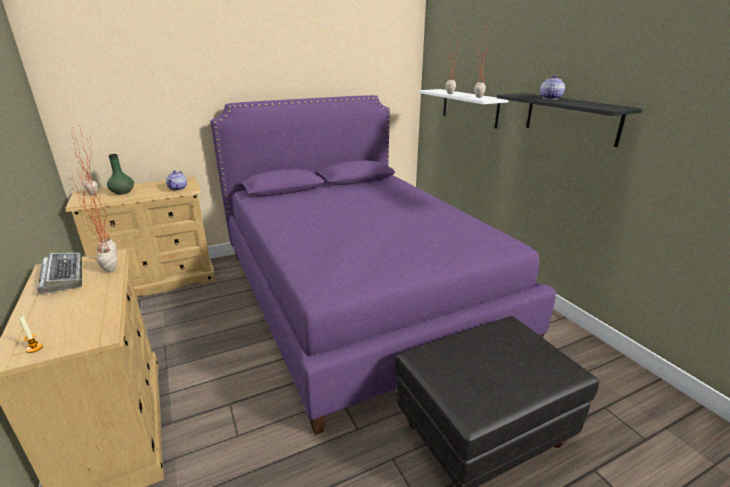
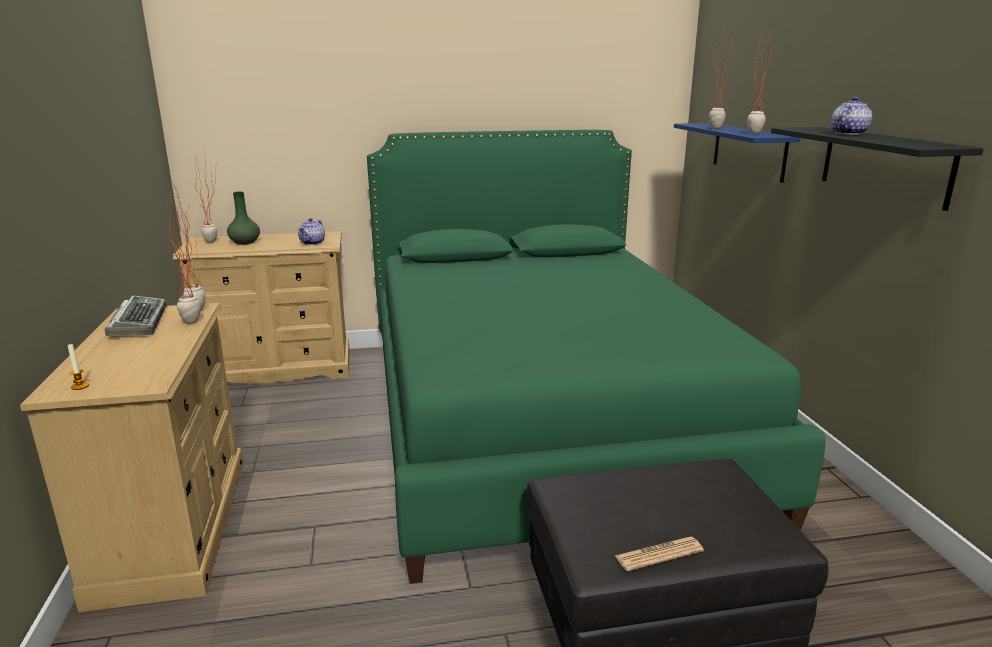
camera: 15 degrees right, 5 degrees down
(360, 294) = (542, 418): purple bed -> green bed
(469, 107) = (748, 151): white shelf -> blue shelf
(506, 397) = (659, 554): none -> newspaper

